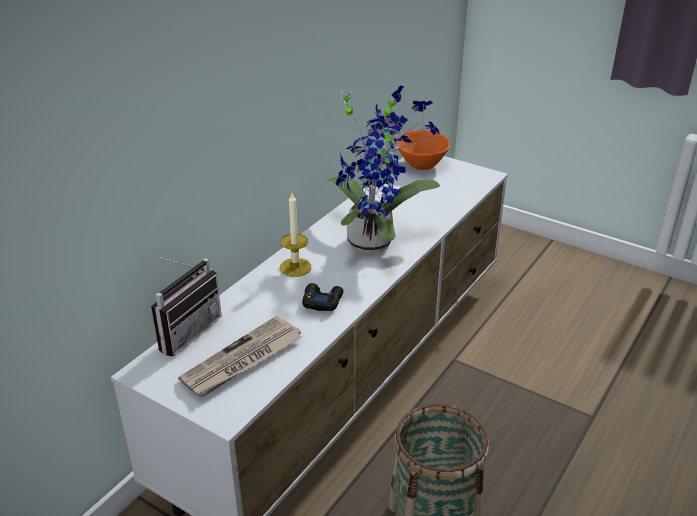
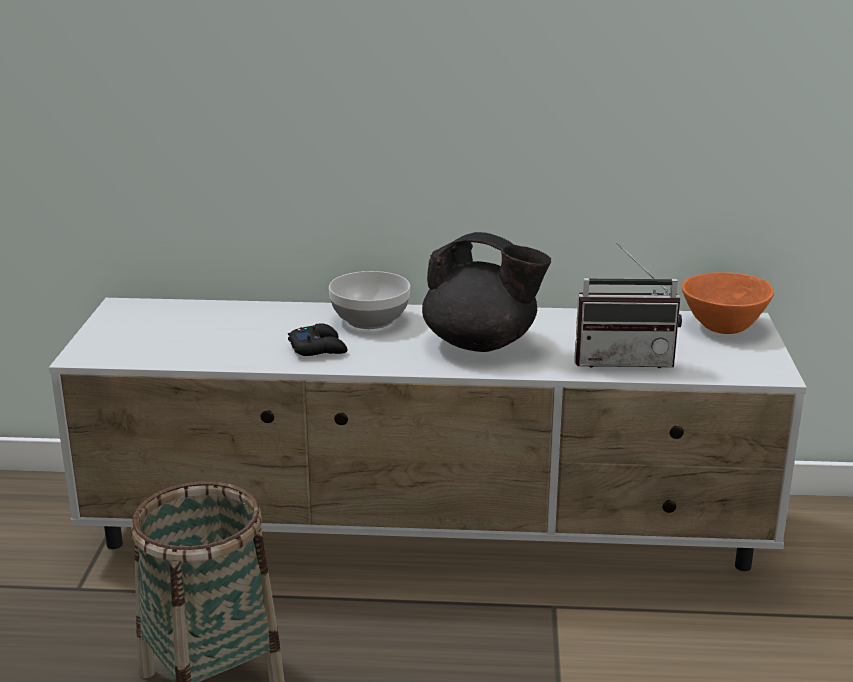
camera: 60 degrees right, 10 degrees down
(185, 330) = (200, 304): radio -> radio (623, 360)
(242, 360) = (175, 339): newspaper -> none
(295, 267) = (369, 319): candle -> bowl
(374, 241) = (481, 344): potted plant -> black teapot

